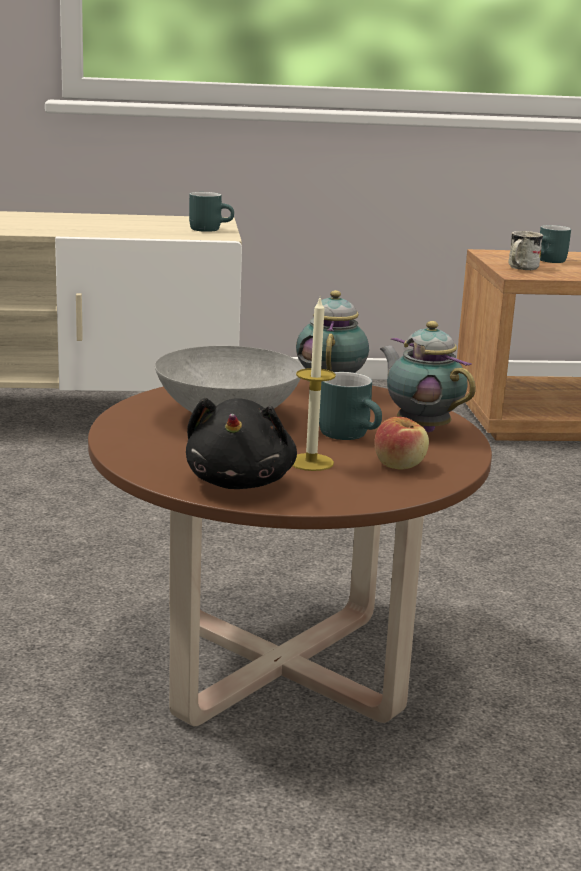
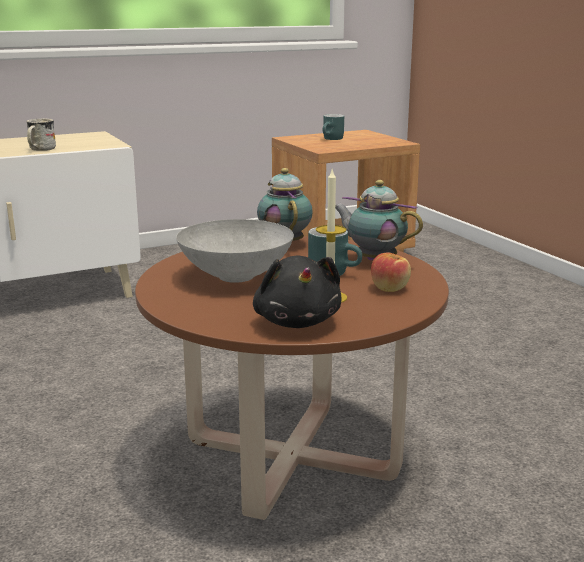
camera: 20 degrees left, 0 degrees up
(210, 229) = (98, 141): turquoise mug -> none
(520, 268) = (320, 145): white mug -> white mug (40, 149)

